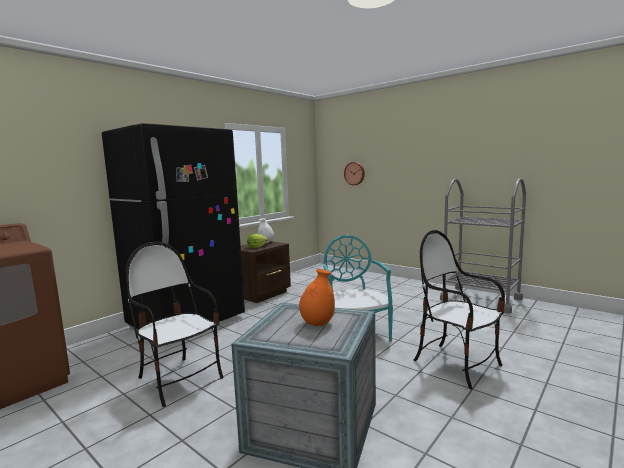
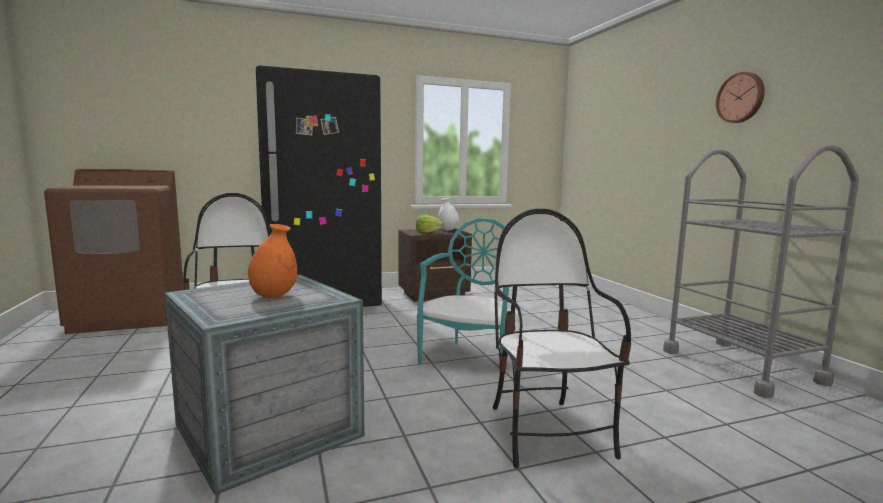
camera: 30 degrees right, 0 degrees up
(354, 173) = (604, 148): wall clock -> wall clock (741, 97)

